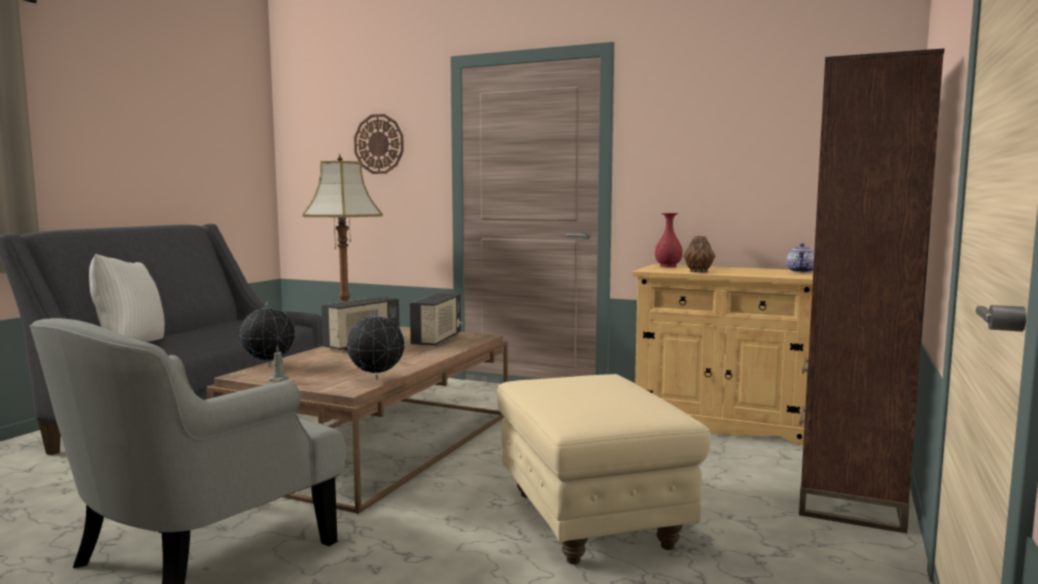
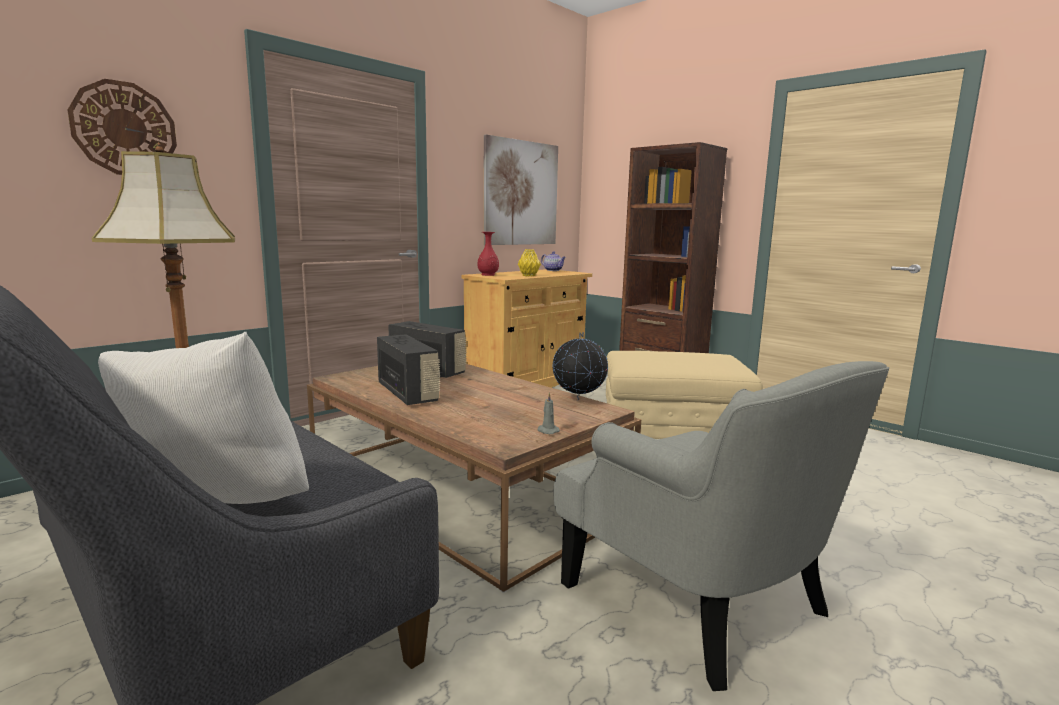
camera: 70 degrees left, 5 degrees up
(269, 366) = (475, 433): globe -> none
(698, 271) = (528, 275): brown vase -> yellow vase
(765, 161) = (521, 193): none -> picture

